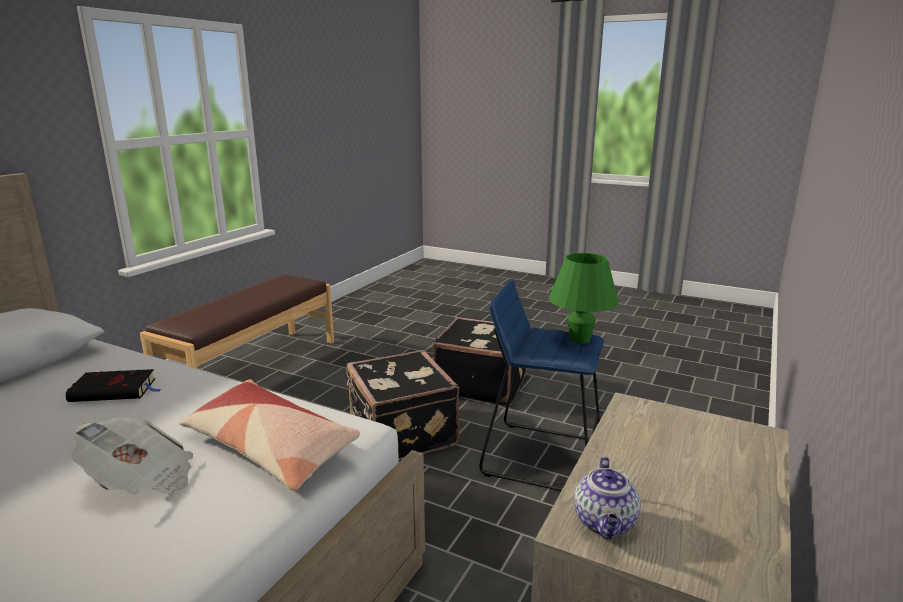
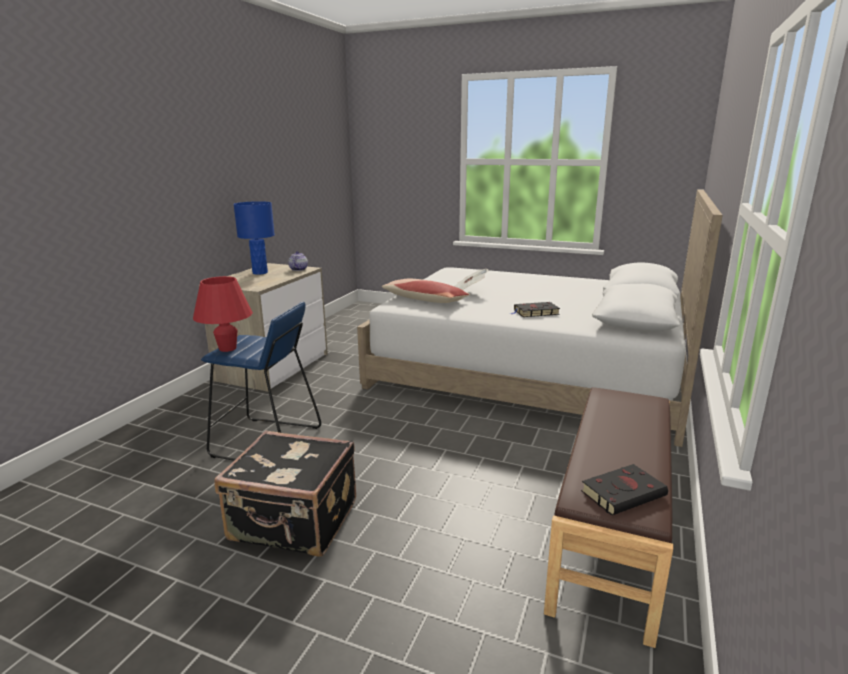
camera: 175 degrees right, 0 degrees up
(283, 282) = (624, 493): none -> black book
(400, 433) = (386, 454): black suitcase -> none
(580, 339) = (227, 348): green table lamp -> red table lamp
(710, 500) = (260, 273): none -> blue table lamp

